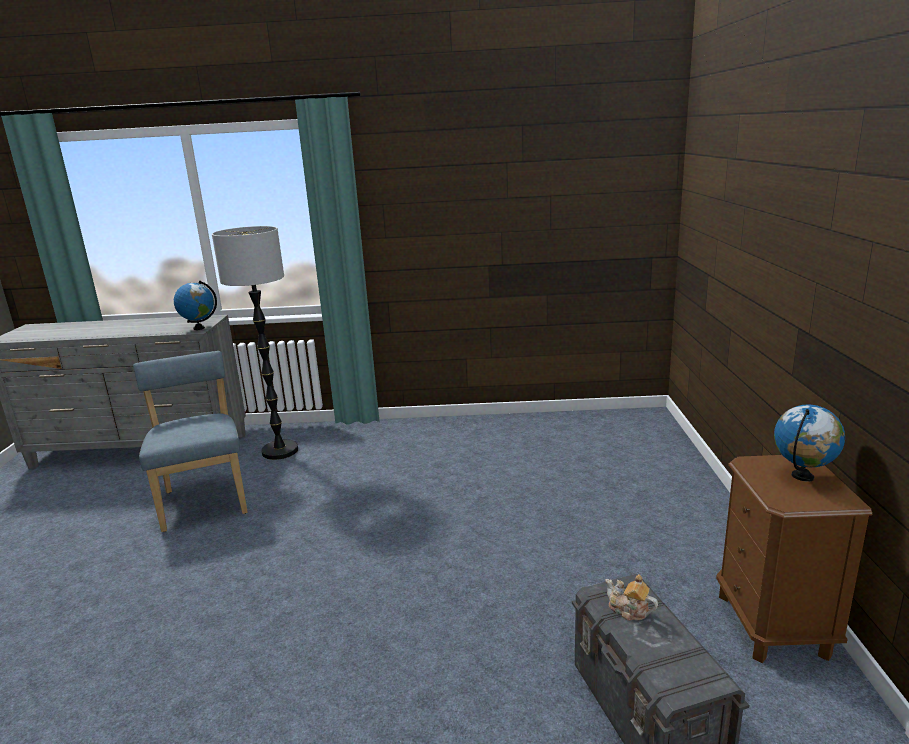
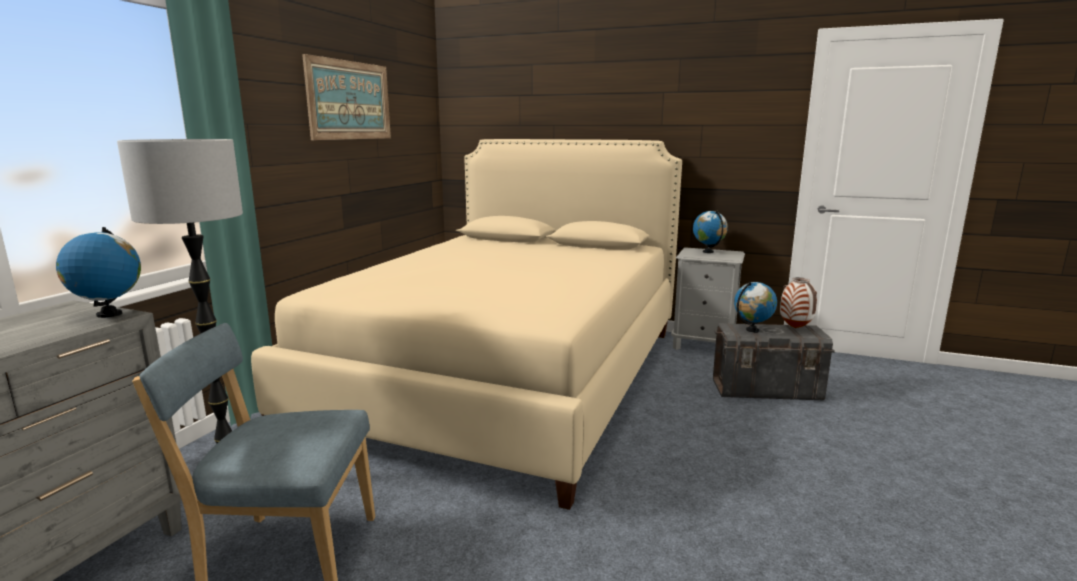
camera: 70 degrees left, 5 degrees down
(507, 174) = (350, 100): none -> picture
(509, 495) = (507, 375): none -> beige bed
(629, 610) = (752, 330): teapot -> globe
(690, 660) = (796, 328): none -> vase
(773, 625) = (704, 345): brown nightstand -> grey nightstand

